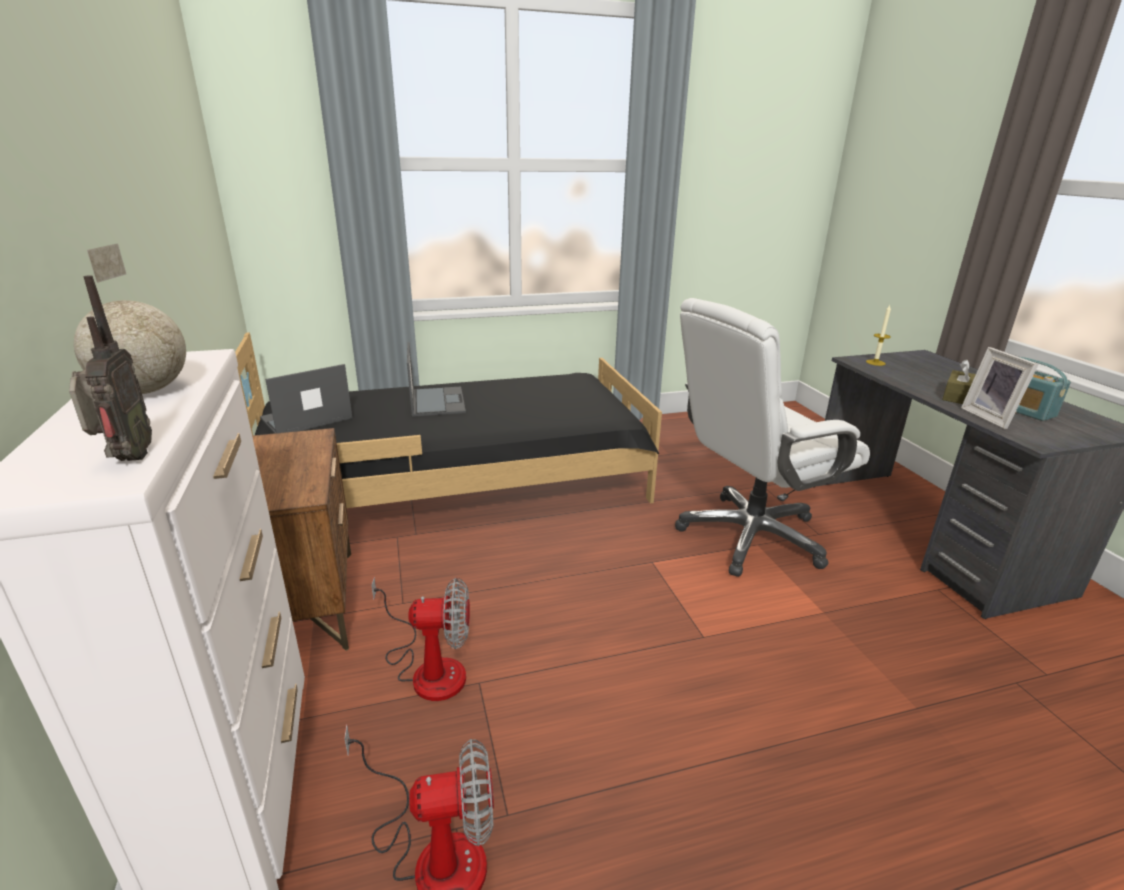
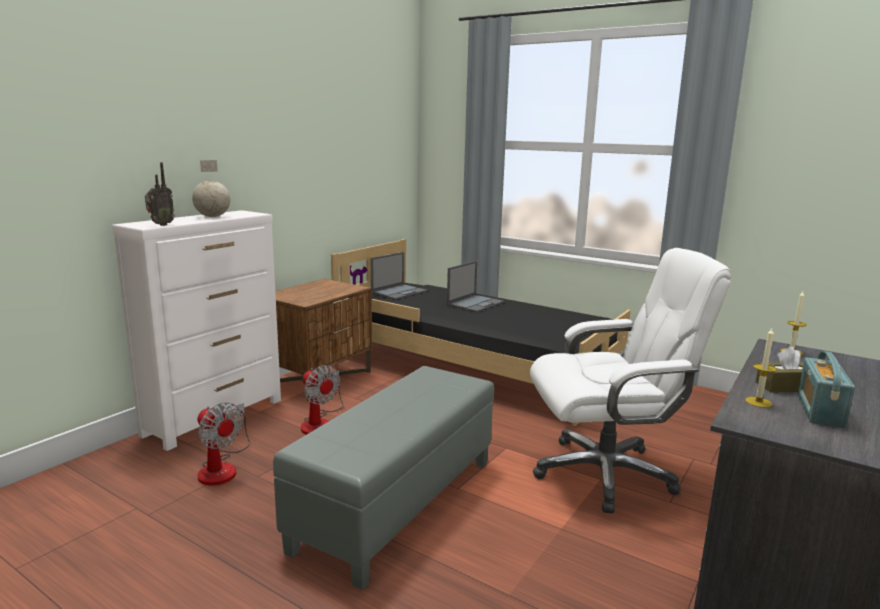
camera: 50 degrees right, 10 degrees down
(305, 419) = (399, 292): laptop -> laptop turned 120 degrees clockwise
(696, 699) = (397, 502): none -> grey ottoman
(750, 536) = (605, 473): white office chair -> white office chair turned 150 degrees clockwise
(991, 417) = (758, 402): picture frame -> candle

